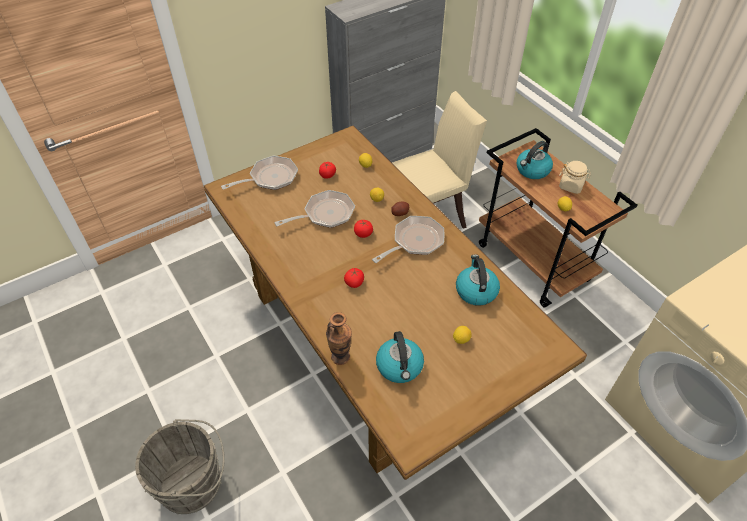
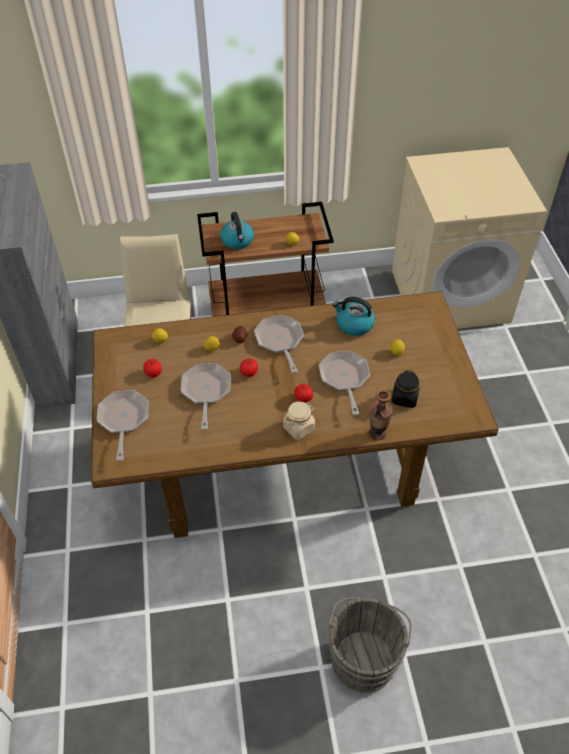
camera: 65 degrees left, 0 degrees up
(397, 307) = (344, 379): none -> frying pan
(400, 366) = (404, 398): kettle -> black jar
(571, 186) = (271, 228): beige jar -> beige jar (299, 428)

